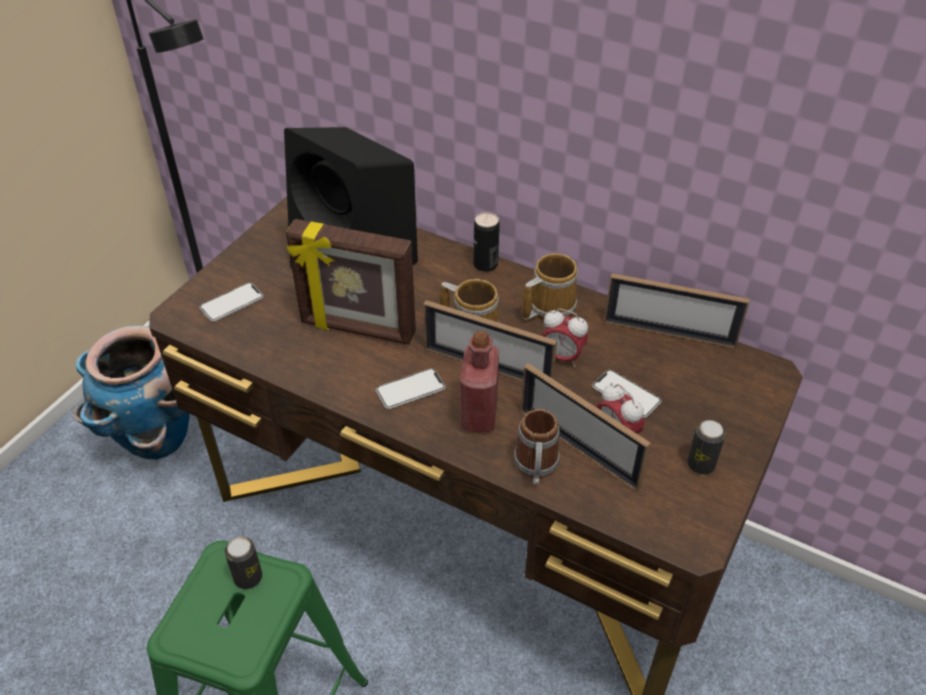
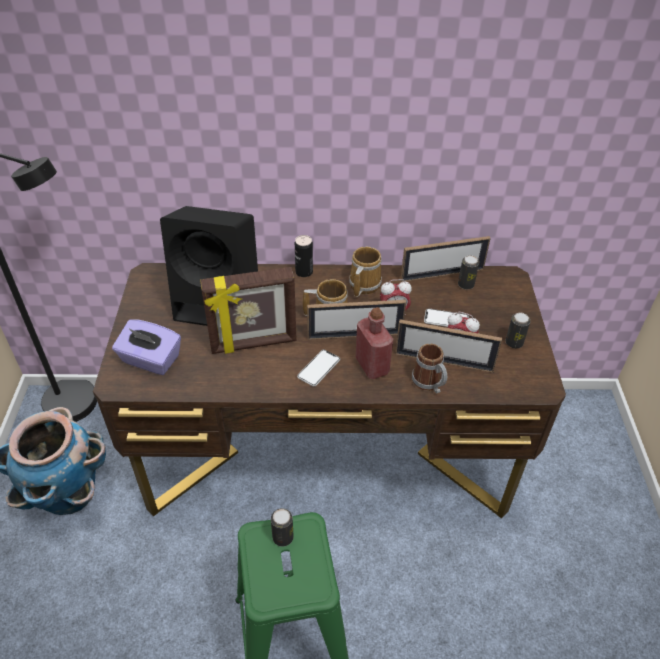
camera: 30 degrees left, 0 degrees up
(232, 303) = (150, 360): phone -> purple tissue box
(692, 359) = (465, 284): none -> can

